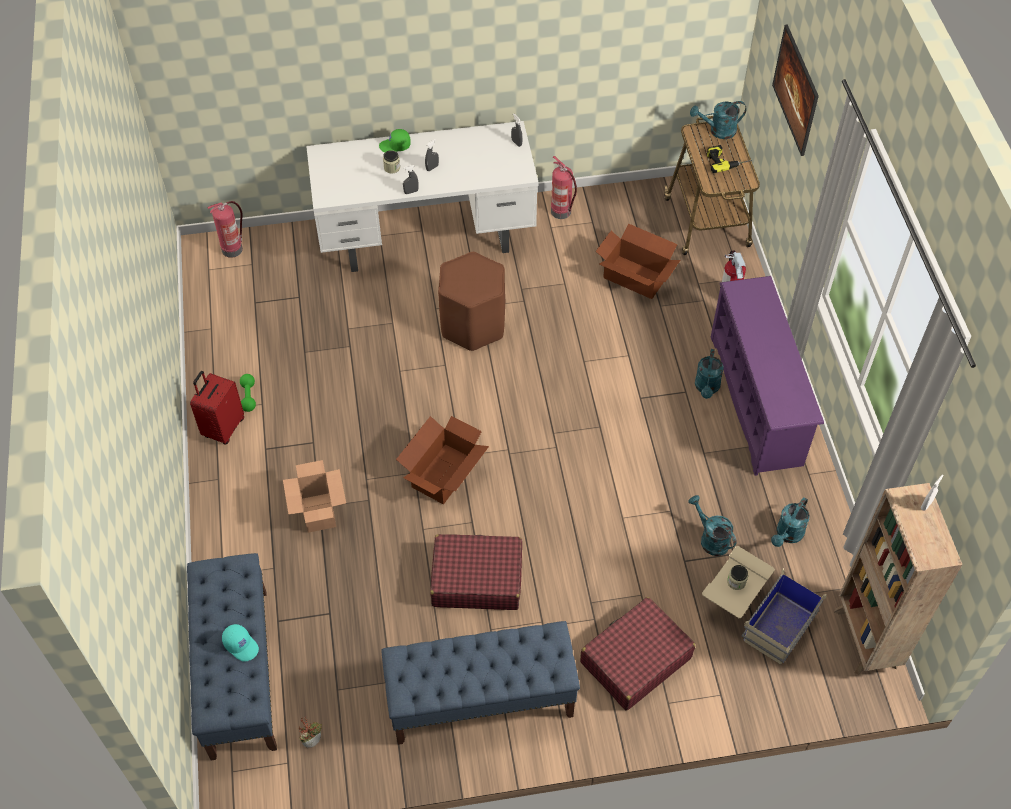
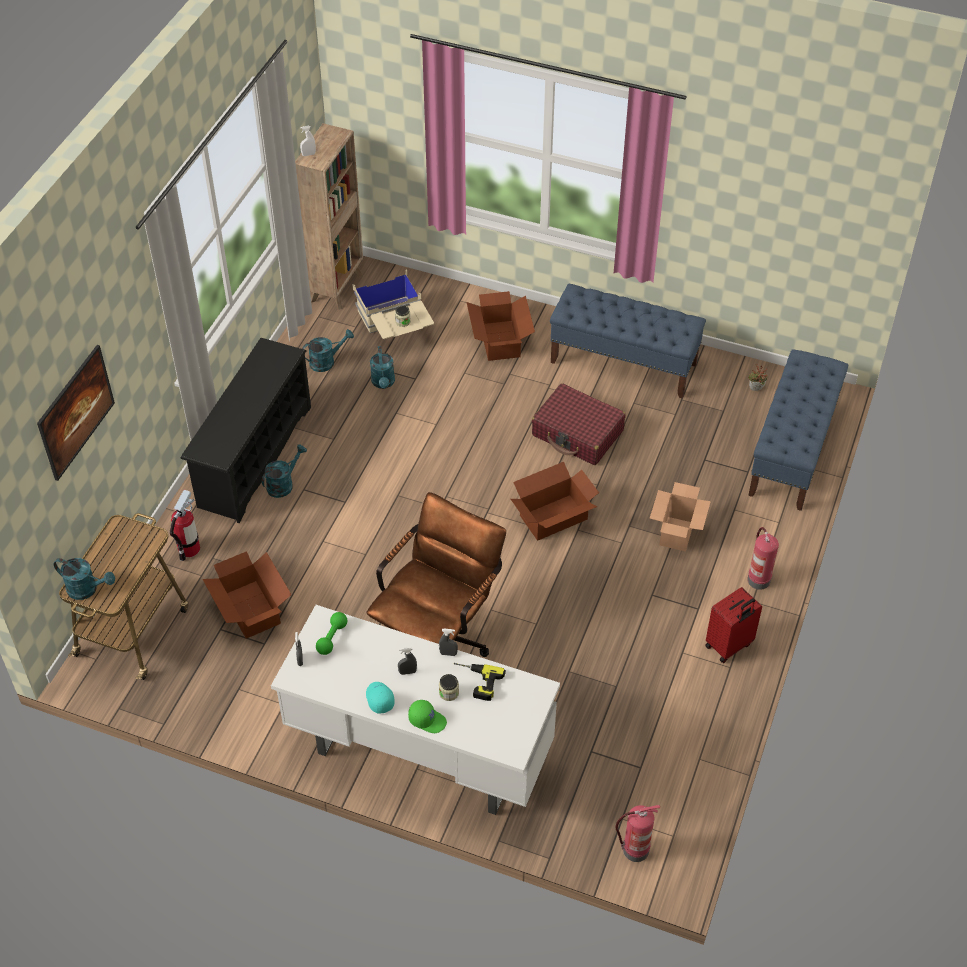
camera: 150 degrees left, 5 degrees down
(241, 645) = (793, 393): turquoise cap -> turquoise cap (379, 699)
(248, 397) = (692, 665): green dumbbell -> green dumbbell (332, 638)
(472, 324) = (438, 636): brown stool -> brown office chair
(562, 212) = (258, 716): fire extinguisher -> fire extinguisher (758, 579)
(635, 660) = (500, 340): red suitcase -> cardboard box
(727, 160) = (113, 554): power drill -> power drill (476, 682)
(757, 401) = (253, 456): purple shoe rack -> black shoe rack

